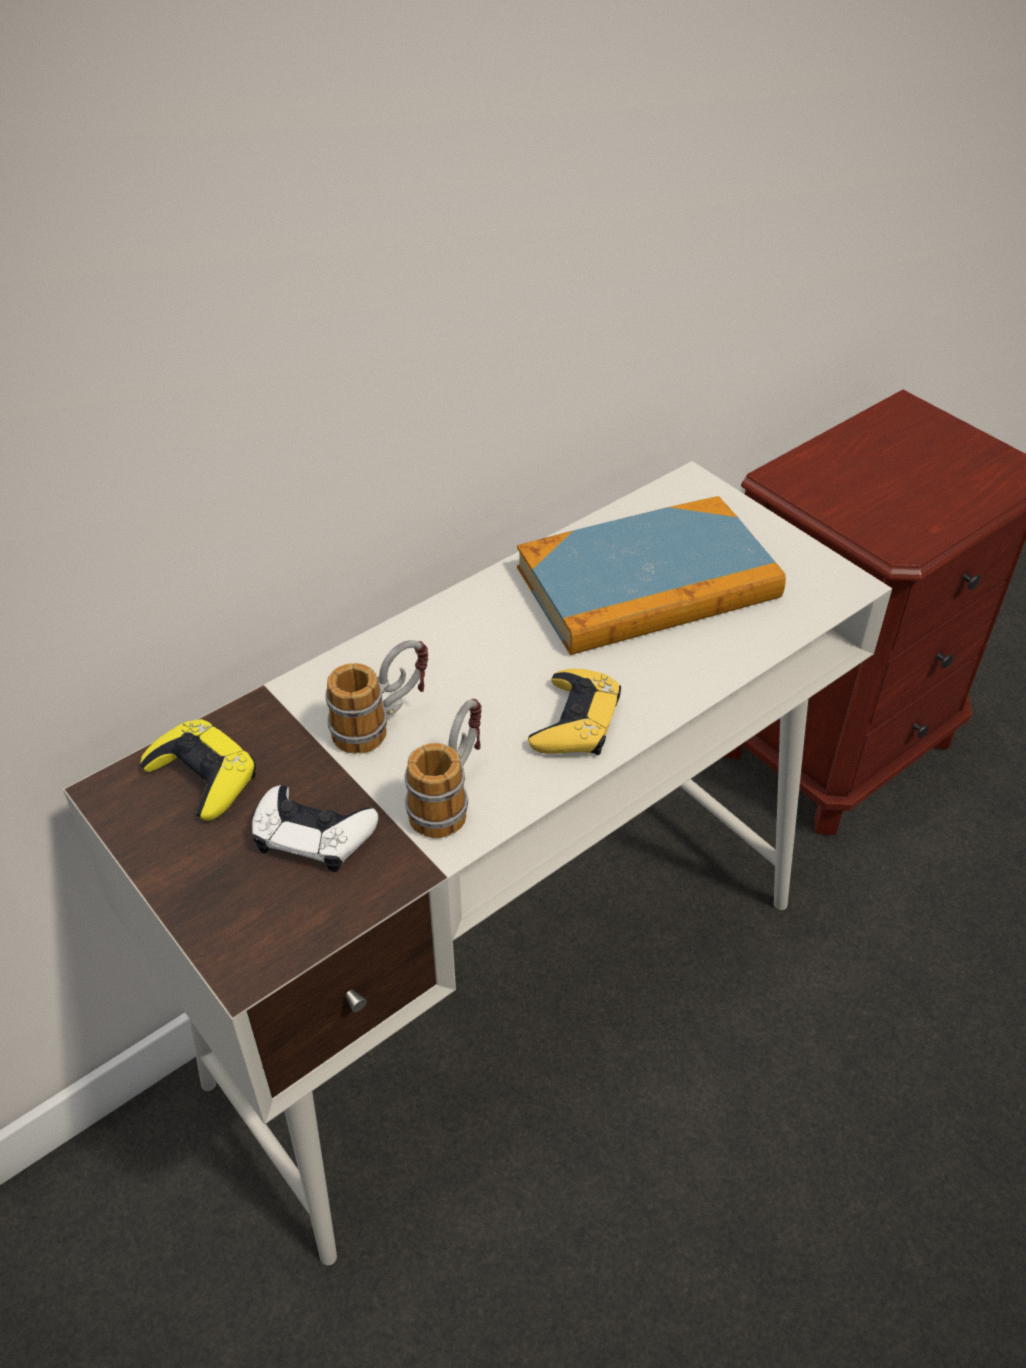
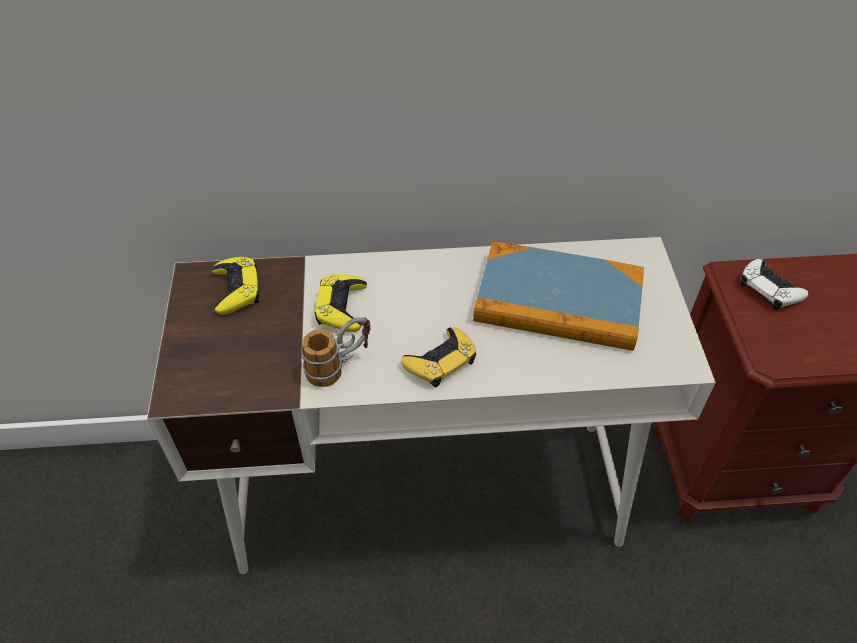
camera: 35 degrees right, 5 degrees up
(313, 834) = (258, 348): white game controller -> white game controller (769, 289)
(382, 723) = (341, 307): mug -> yellow game controller

